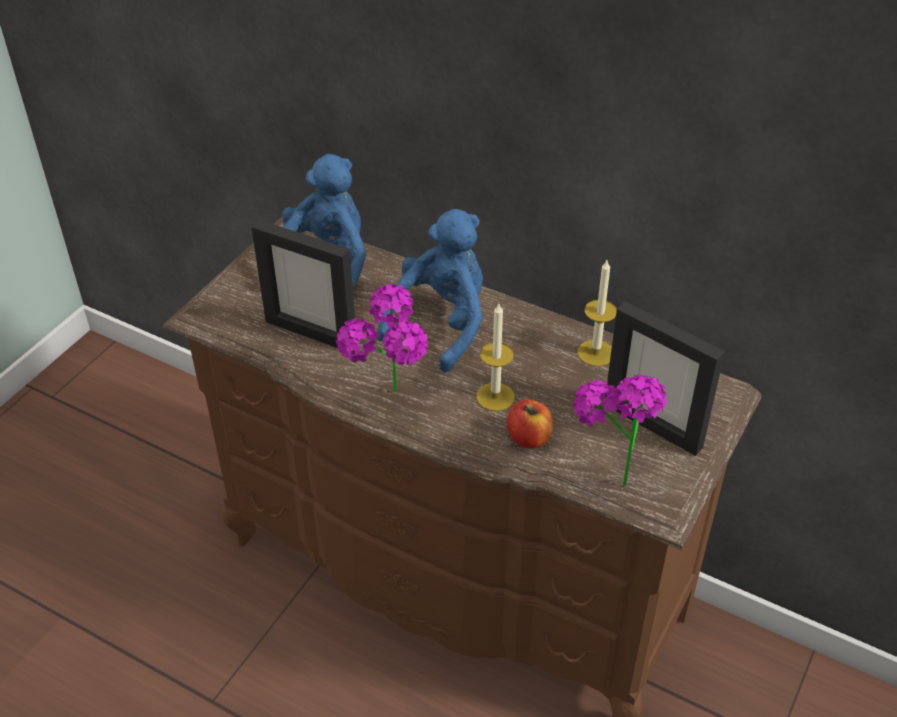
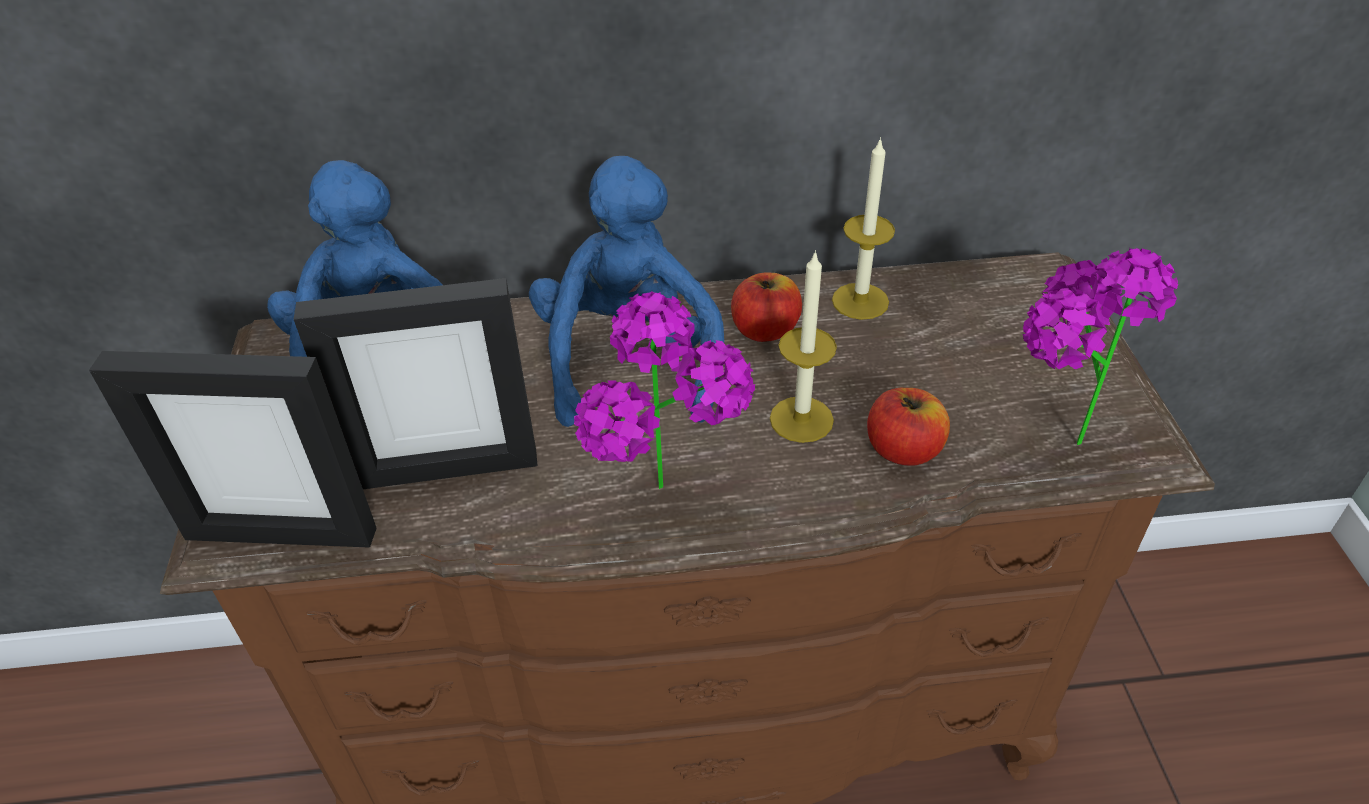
camera: 35 degrees left, 0 degrees up
(526, 342) = (765, 330): none -> apple
(654, 424) = (1021, 350): picture frame -> picture frame (282, 530)

